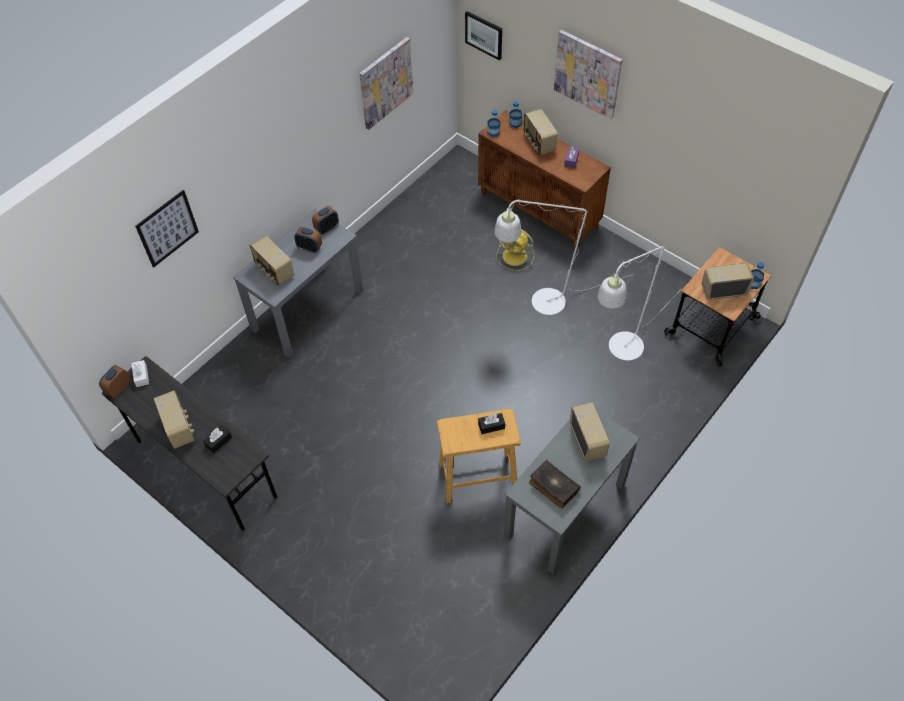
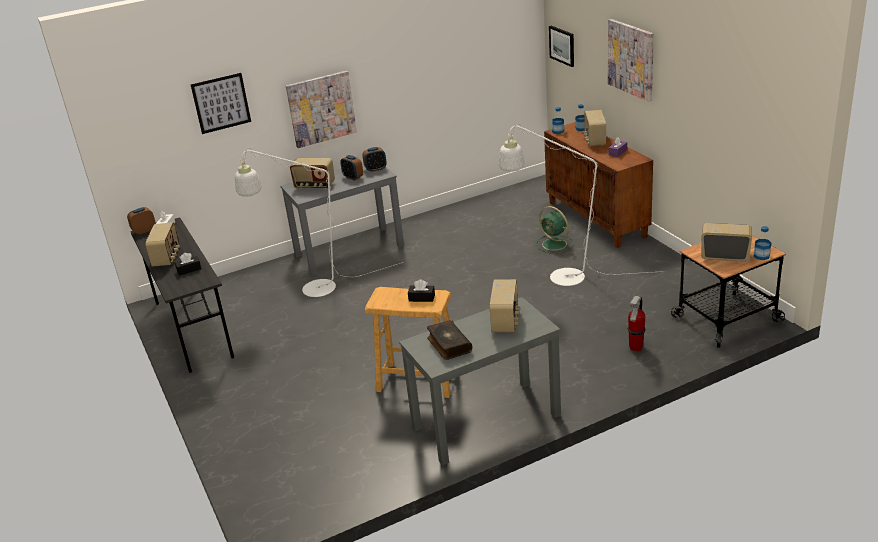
camera: 25 degrees right, 25 degrees down
(274, 271) = (314, 186): radio -> radio turned 60 degrees counterclockwise
(386, 82) = (462, 67): picture -> picture (321, 109)
(516, 256) = (555, 244): yellow fan -> green fan
(620, 352) = (617, 321): white floor lamp -> white floor lamp (310, 291)
(651, 383) = (635, 348): none -> fire extinguisher

